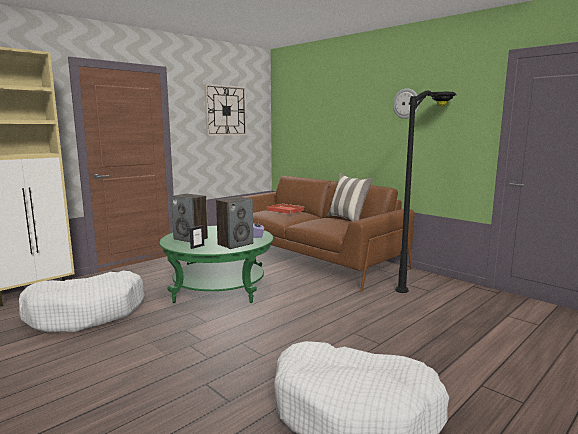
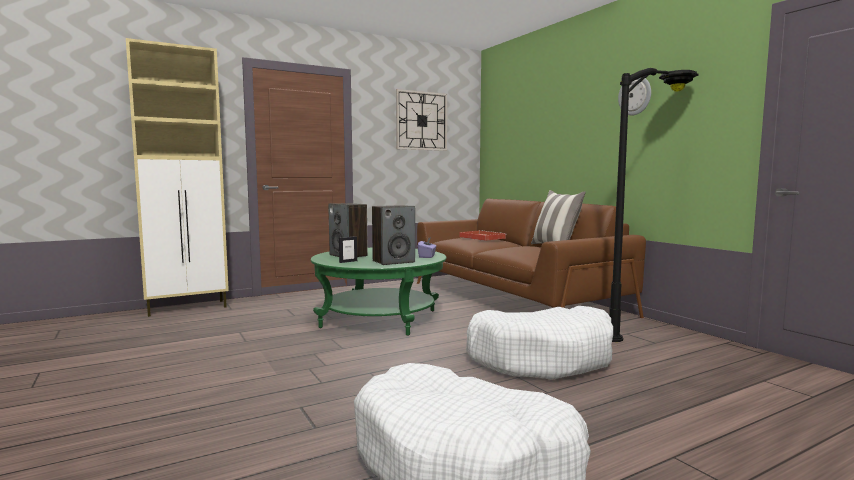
camera: 15 degrees right, 5 degrees down
(87, 313) = (223, 329): white dog bed -> white dog bed (541, 358)

